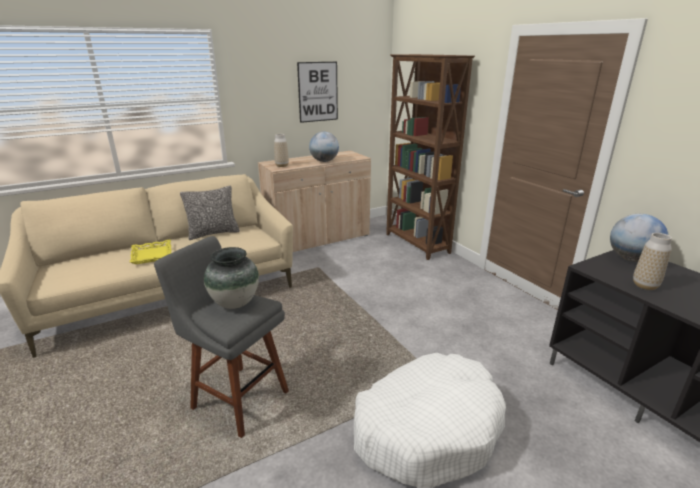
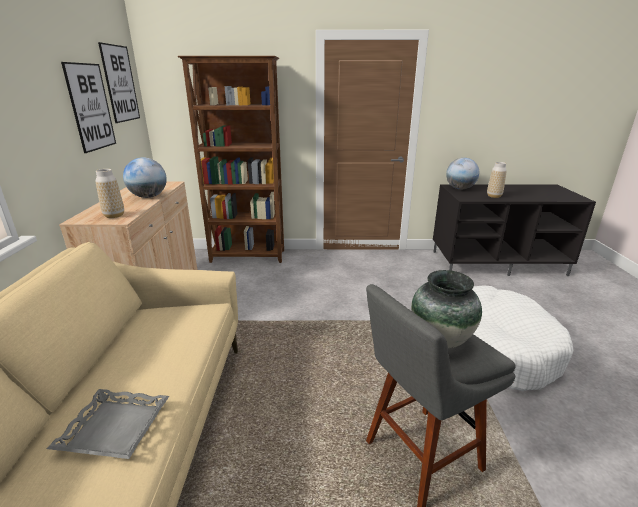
camera: 60 degrees left, 0 degrees up
(152, 255) = (115, 427): yellow tray -> grey tray
(213, 233) = (121, 345): pillow -> none
(361, 75) = (120, 84): none -> picture

